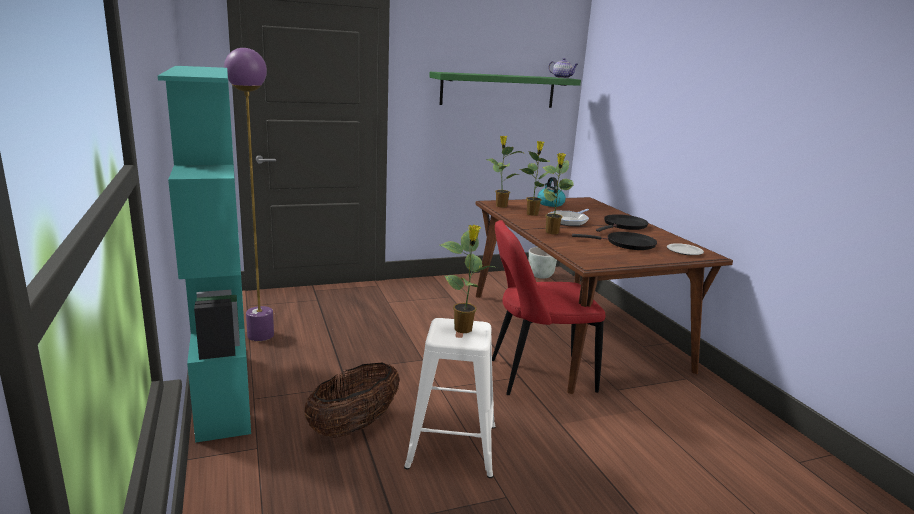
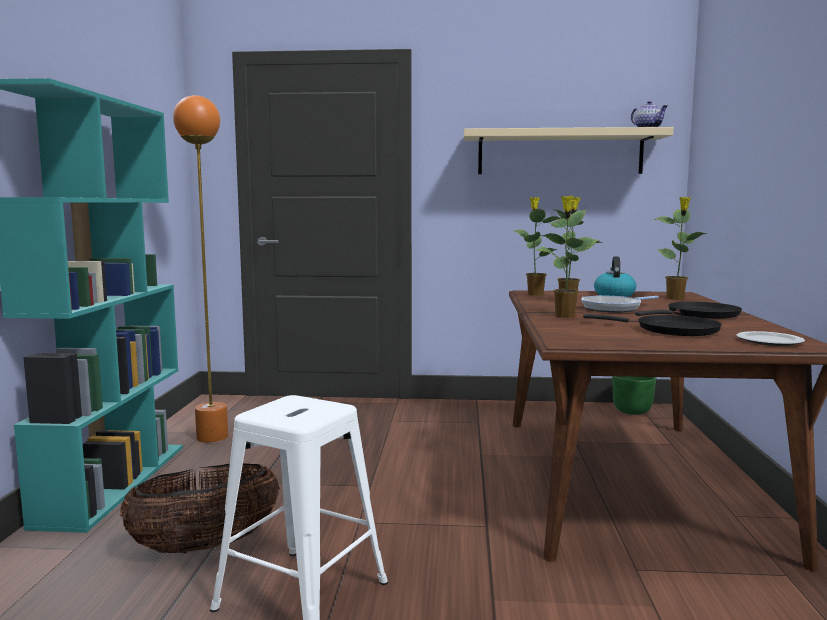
camera: 25 degrees right, 10 degrees down
(260, 335) = (212, 437): purple floor lamp -> orange floor lamp
(464, 329) = (308, 409): potted plant -> potted plant (676, 298)
(498, 90) = (560, 153): green shelf -> beige shelf
(536, 375) = (514, 528): red chair -> none
(541, 276) = (632, 412): grey planter -> green planter

